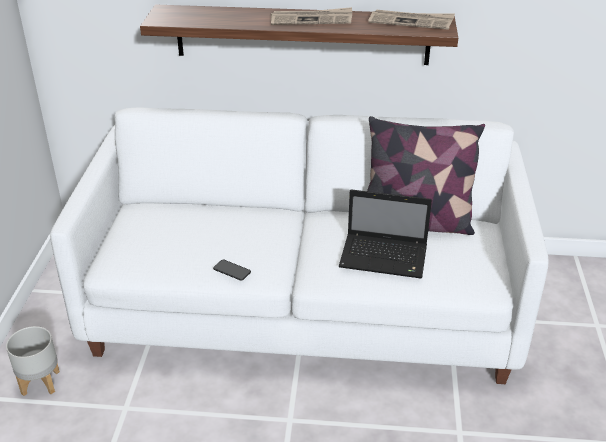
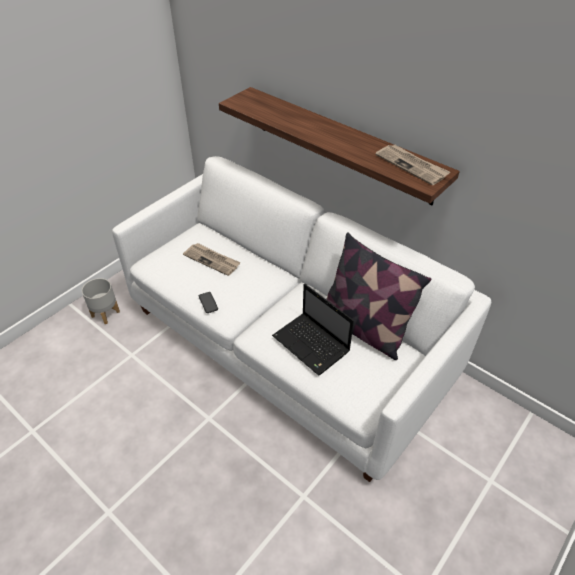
camera: 35 degrees right, 10 degrees up
(311, 19) = (337, 137): newspaper -> newspaper (212, 260)

